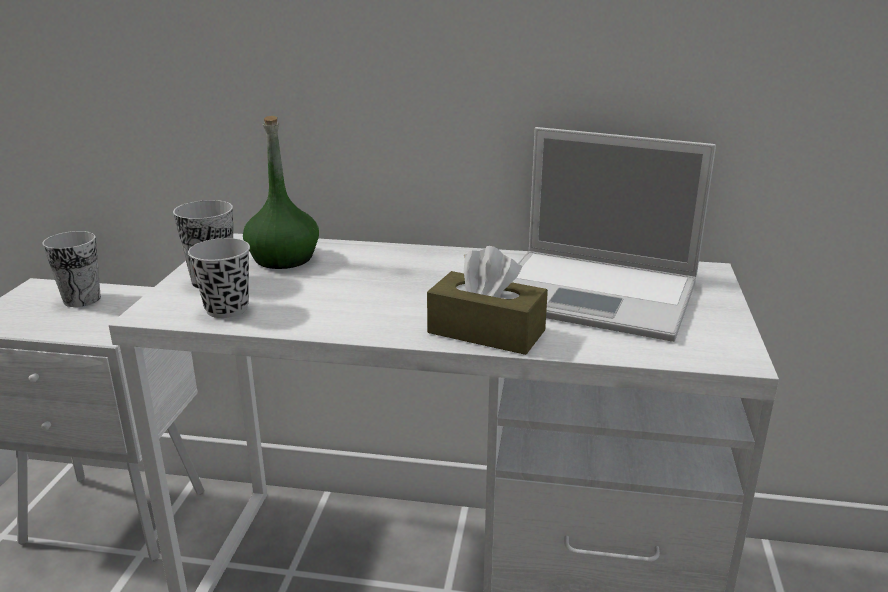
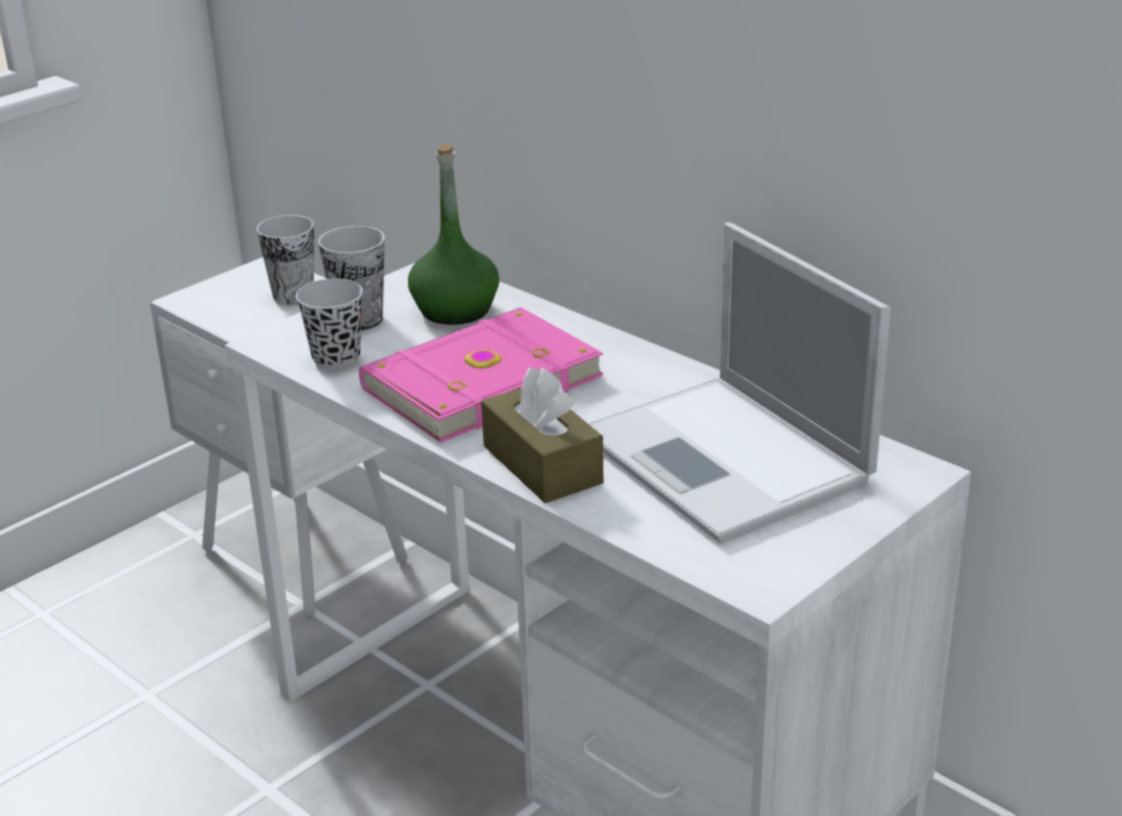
camera: 35 degrees right, 5 degrees up
(363, 295) = (478, 381): none -> pink book

